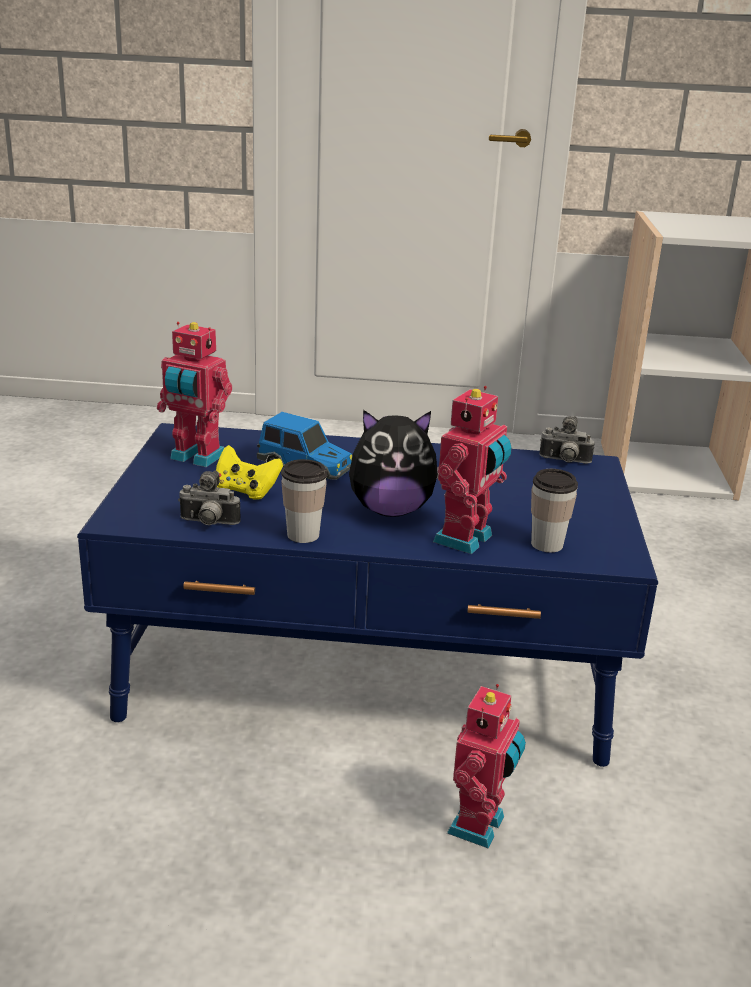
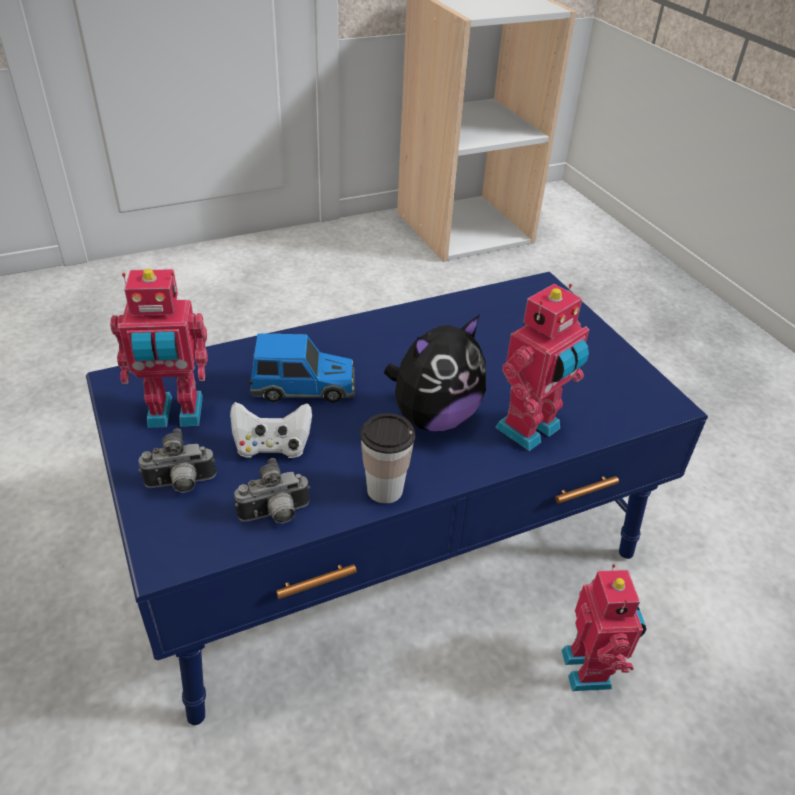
camera: 30 degrees left, 15 degrees up
(246, 491) = (272, 446): yellow game controller -> white game controller
(466, 540) = (531, 430): toy robot -> toy robot turned 45 degrees clockwise
(547, 544) = (597, 408): cup -> none
(564, 461) = (517, 293): camera -> camera (181, 485)

